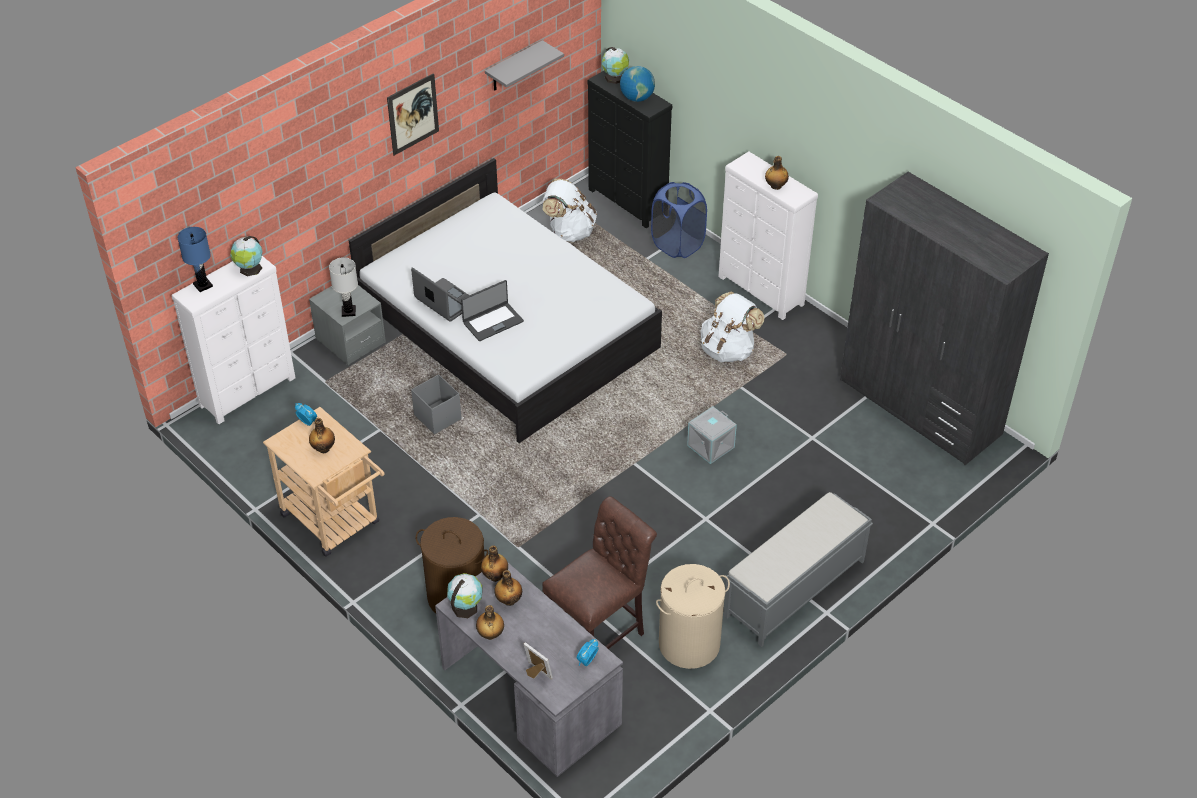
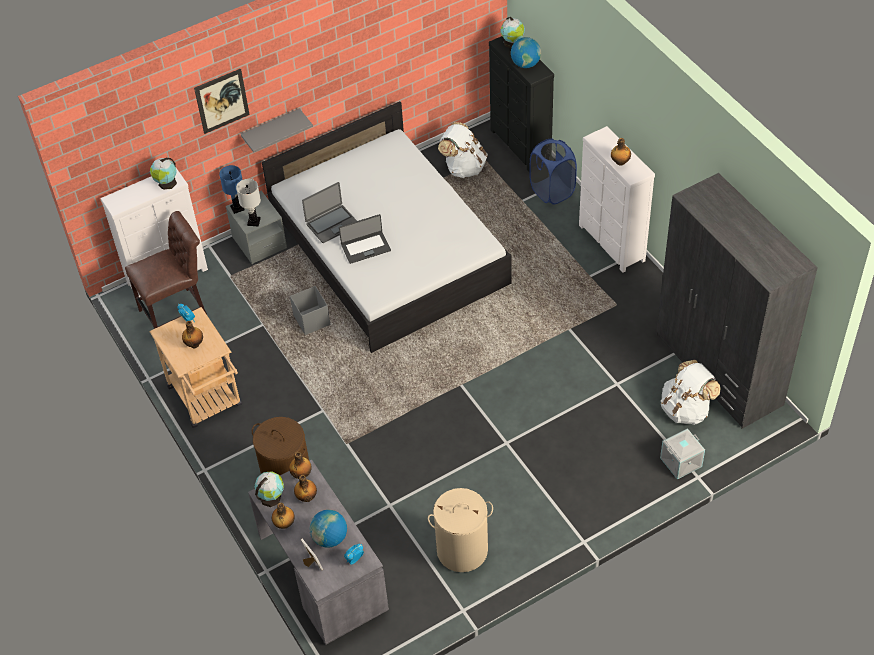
camera: 15 degrees right, 5 degrees up
(203, 285) = (127, 193): blue table lamp -> blue table lamp (237, 208)
(413, 114) = (322, 64): picture -> picture (222, 101)
(445, 301) = (332, 224): laptop -> laptop turned 90 degrees clockwise
(514, 67) = (420, 28): grey shelf -> grey shelf (271, 130)
(550, 641) = (330, 538): none -> globe
(600, 633) = (392, 528): brown chair -> brown chair (177, 313)
(711, 446) = (529, 379): grey storage box -> grey storage box (681, 462)
(728, 349) = (568, 293): white backpack -> white backpack (686, 409)
(793, 589) = (562, 517): grey bench -> none

